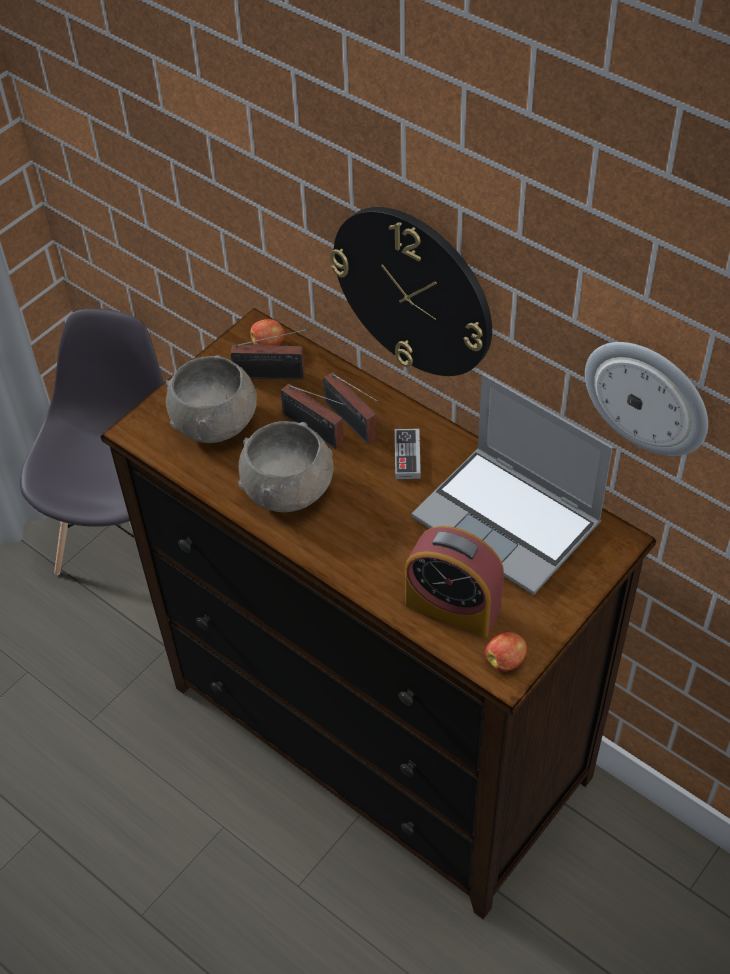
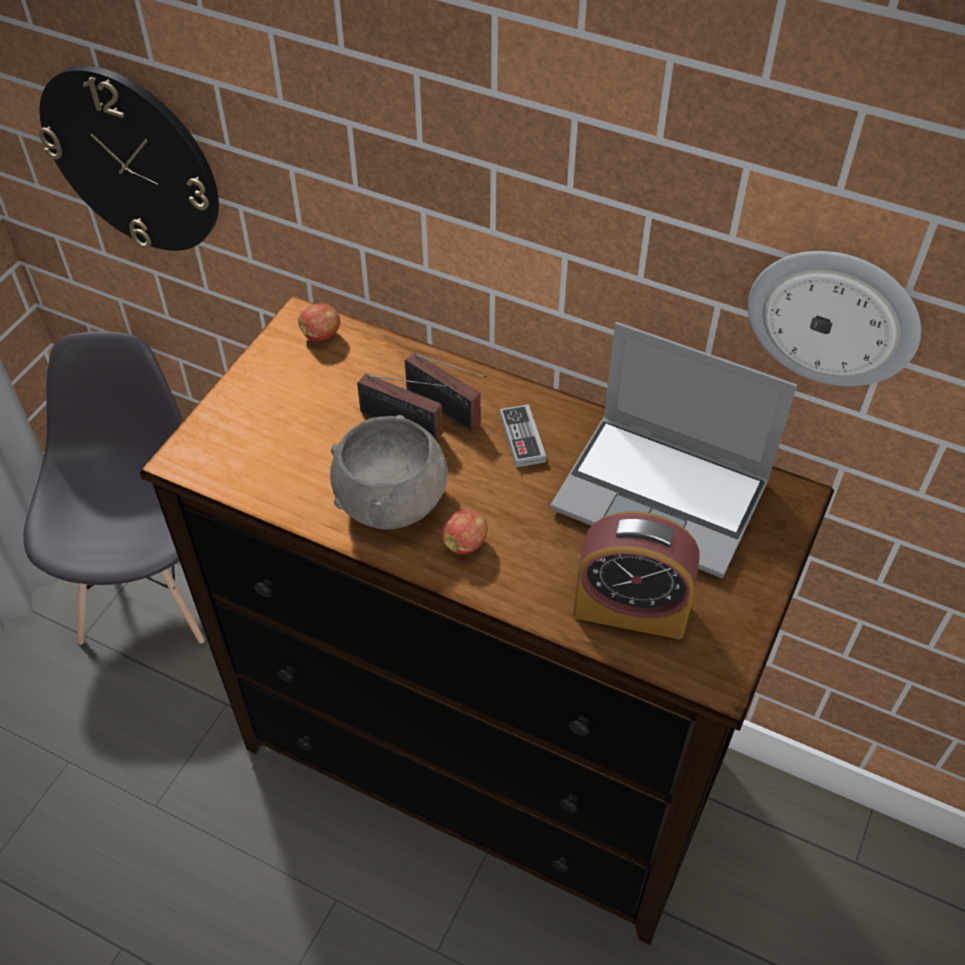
camera: 15 degrees left, 0 degrees up
(216, 421) = (281, 433): grey bowl -> none
(273, 375) = (336, 369): radio -> none
(413, 291) = (507, 238): wall clock -> wall clock (131, 160)
(506, 660) = (714, 663): apple -> apple (465, 543)

